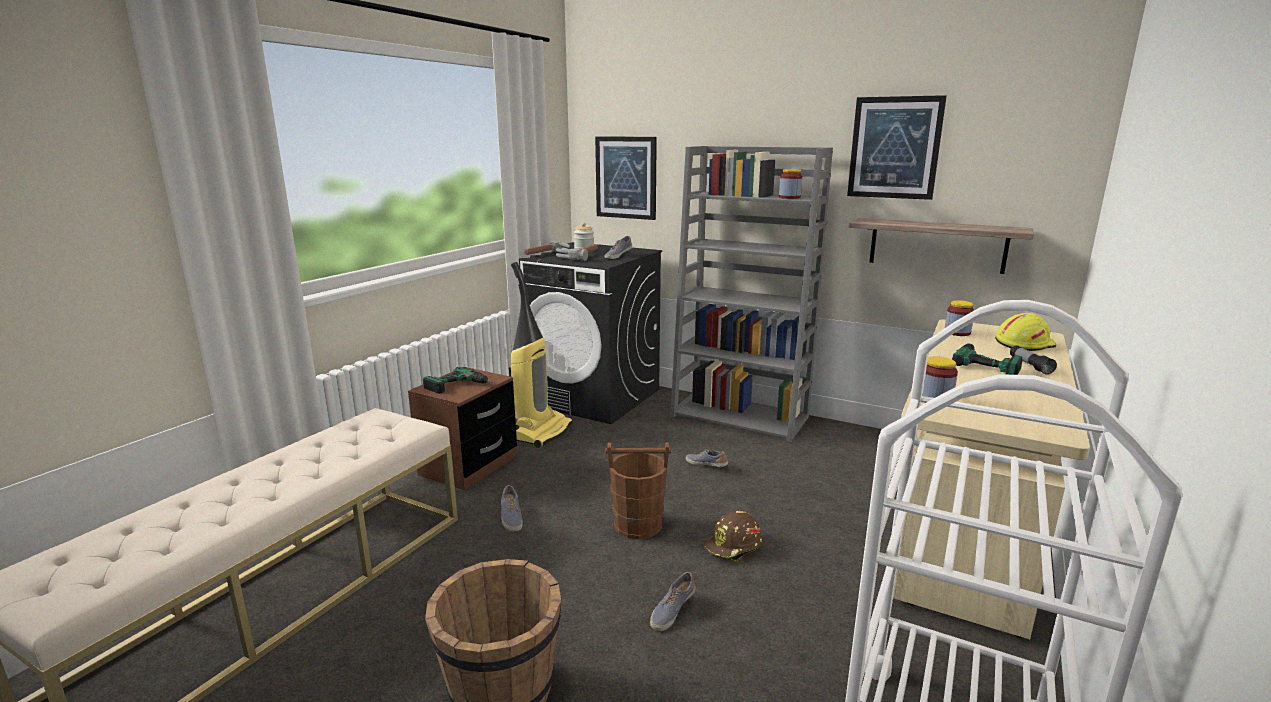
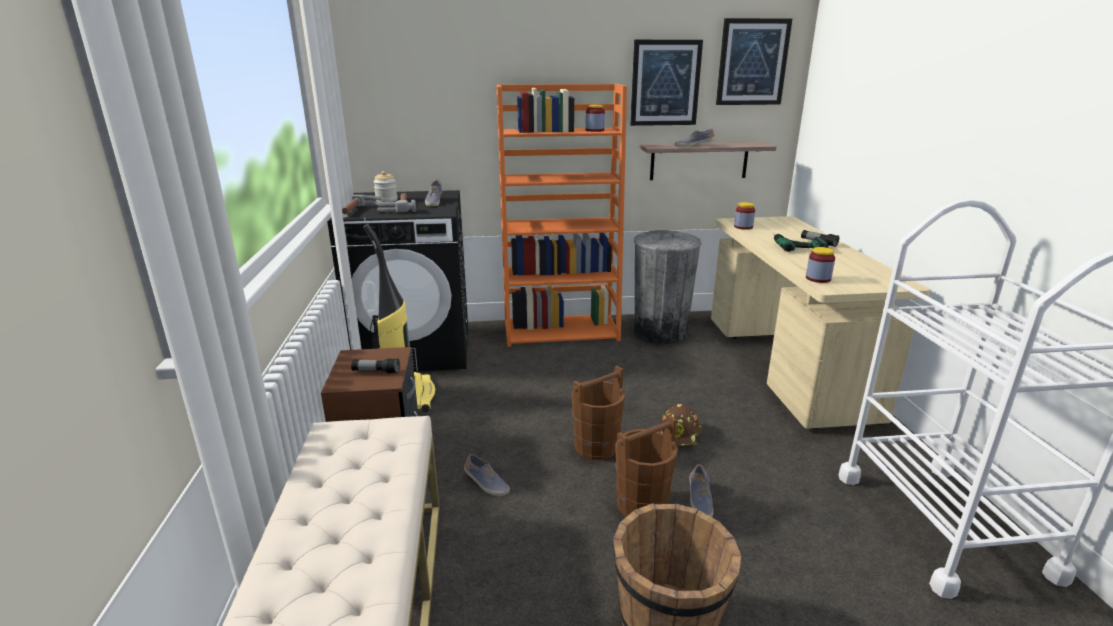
camera: 35 degrees left, 5 degrees up
(461, 387) = (376, 372): power drill -> flashlight
(611, 589) = (641, 505): none -> brown bucket
(626, 177) = (409, 119): picture -> picture (752, 62)
(706, 465) = (585, 378): shoe -> shoe (694, 145)
(741, 416) = (562, 330): grey bookcase -> orange bookcase
(848, 446) = (660, 332): none -> grey trash can
(1023, 344) = (789, 228): yellow hard hat -> none

